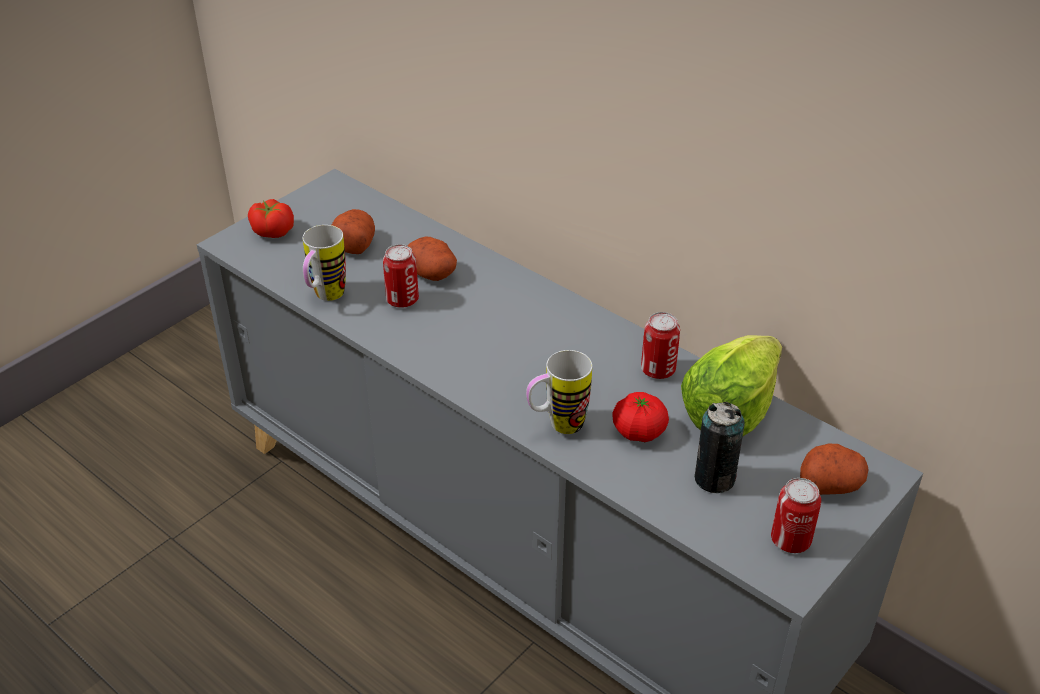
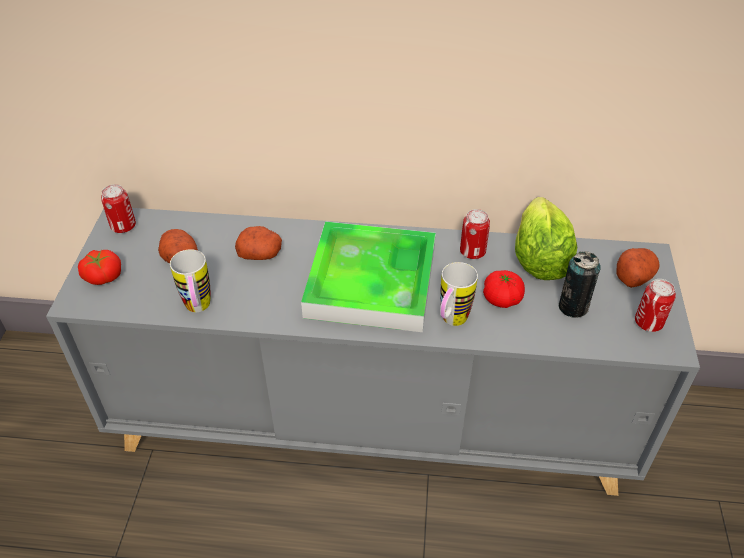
camera: 35 degrees left, 5 degrees up
(402, 300) = (258, 284): can -> can (123, 226)
(515, 349) = (371, 282): none -> tray

